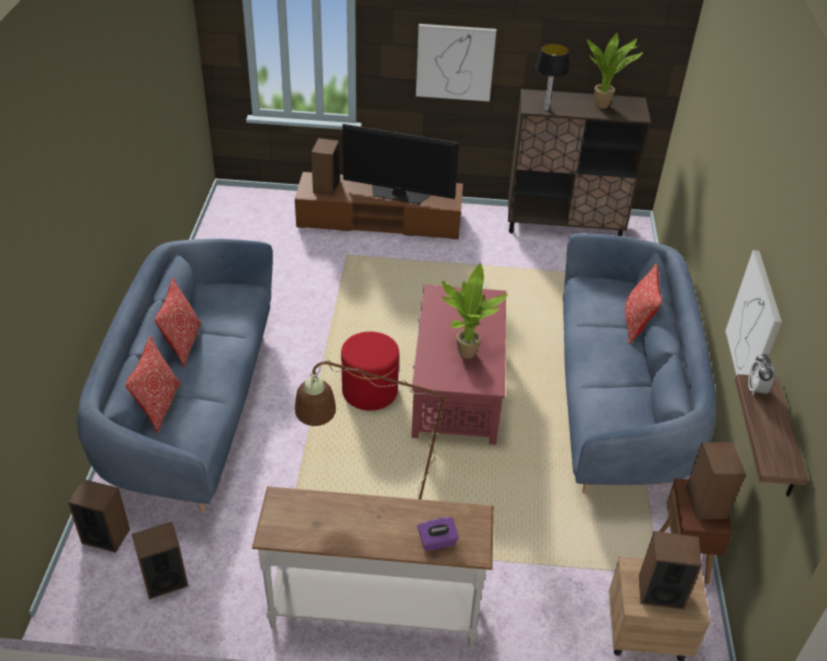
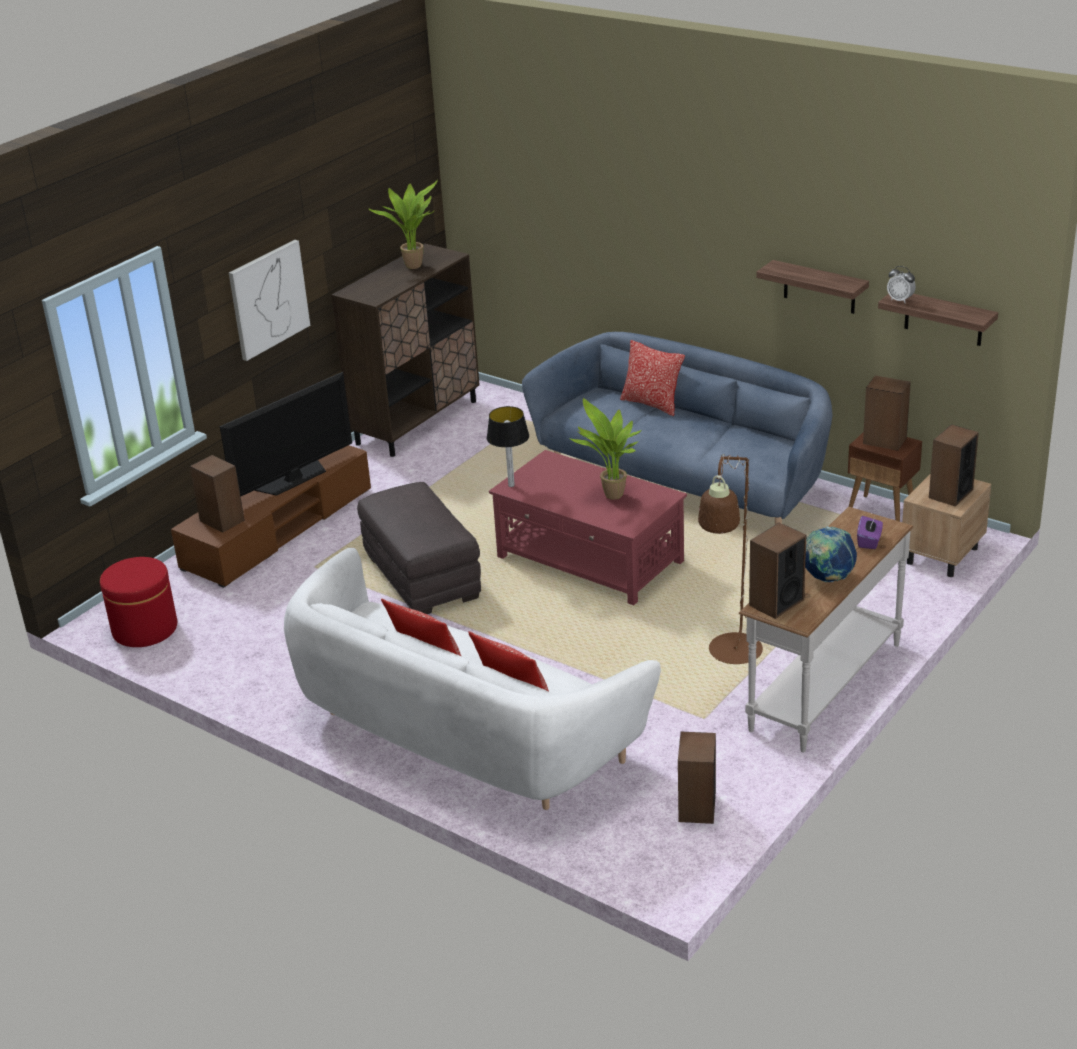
camera: 55 degrees left, 10 degrees down
(105, 536) = (605, 838): speaker -> speaker (776, 602)
(192, 407) = (461, 736): blue sofa -> white sofa
(353, 530) = (827, 578): none -> globe
(370, 308) = (421, 576): none -> grey ottoman
(370, 391) = (547, 612): red ottoman -> red ottoman (145, 629)
(546, 109) = (385, 292): table lamp -> table lamp (511, 485)
(754, 327) = (819, 287): picture -> shelf

